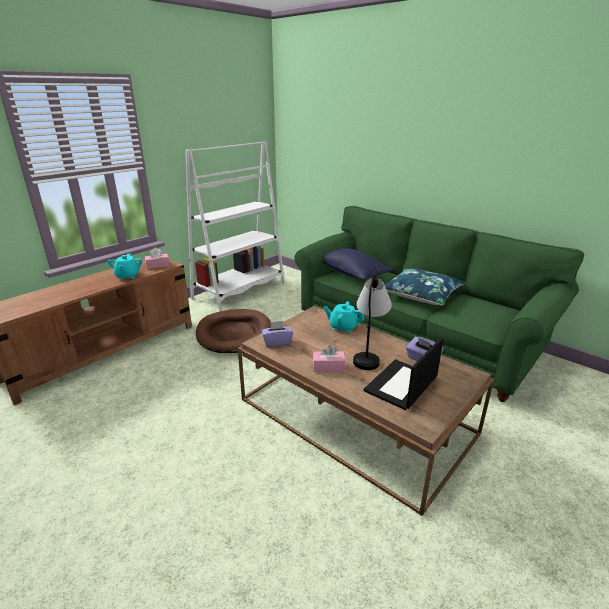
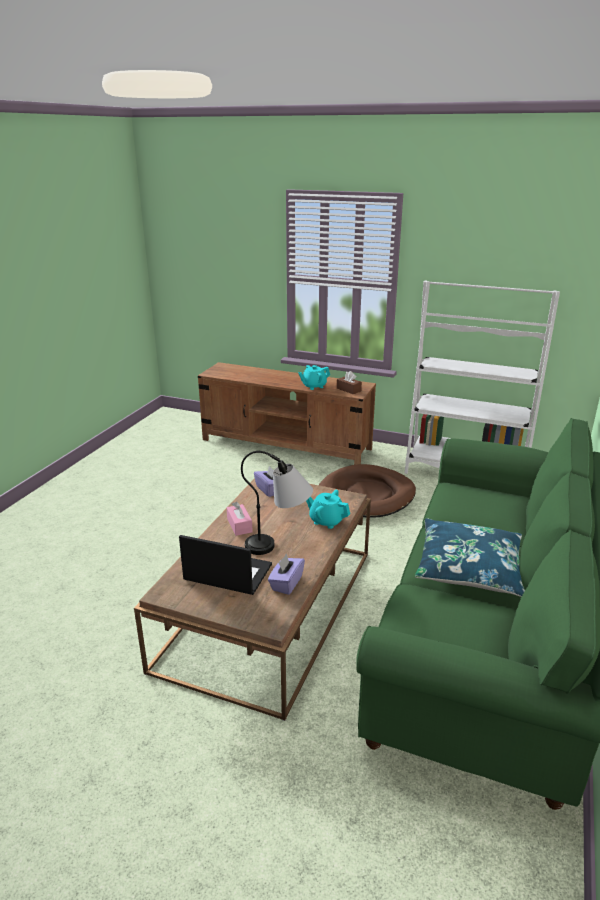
camera: 70 degrees right, 0 degrees up
(158, 265) = (348, 389): pink tissue box -> brown tissue box
(343, 327) = (326, 521): turquoise teapot -> turquoise teapot turned 60 degrees counterclockwise
(351, 273) = (476, 501): blue pillow -> none

